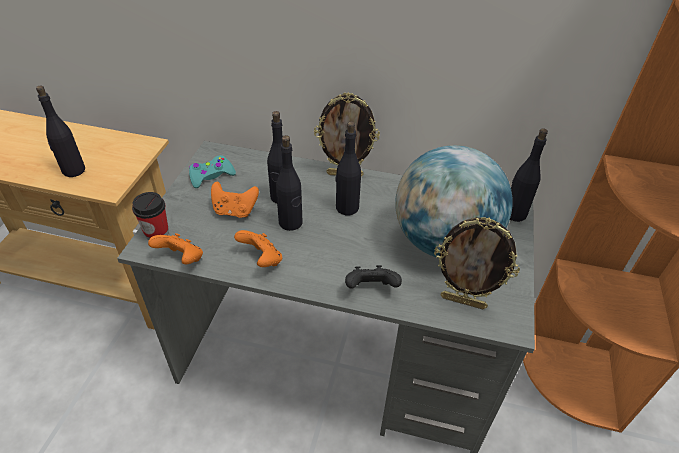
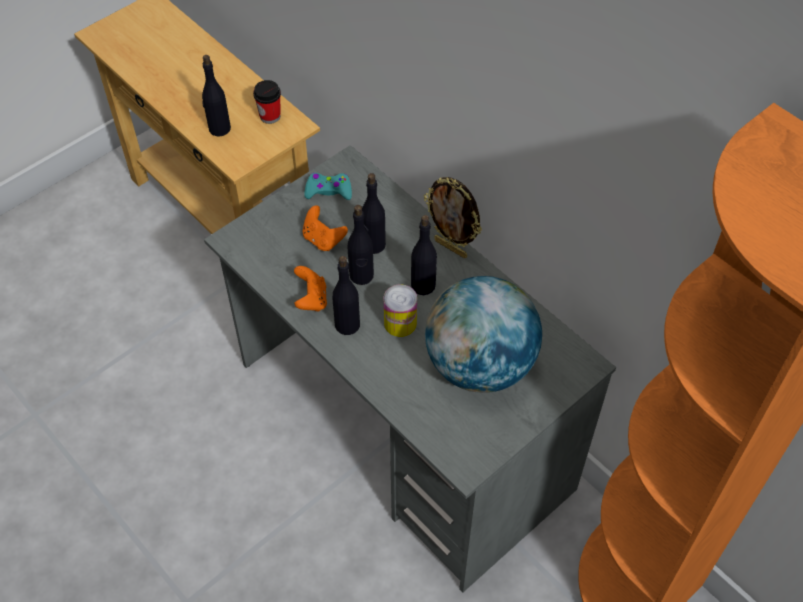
camera: 35 degrees right, 10 degrees up
(156, 232) = (247, 230): cup -> cup (270, 116)
(181, 259) = (250, 266): orange game controller -> none
(354, 242) = (400, 323): none -> can
(371, 289) = (378, 373): black game controller -> none
(463, 301) = (445, 426): picture frame -> none
(514, 213) = (578, 373): black bottle -> black bottle (347, 324)

